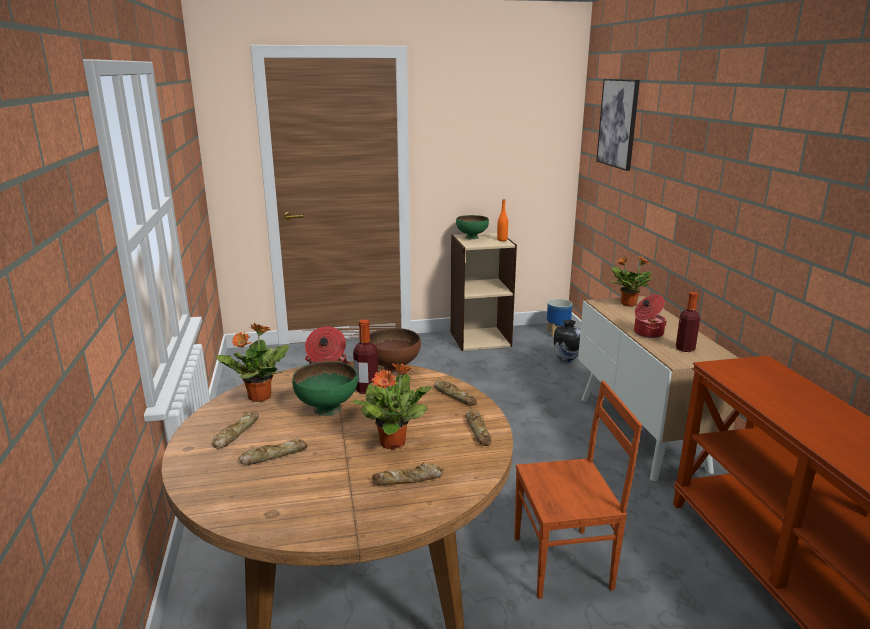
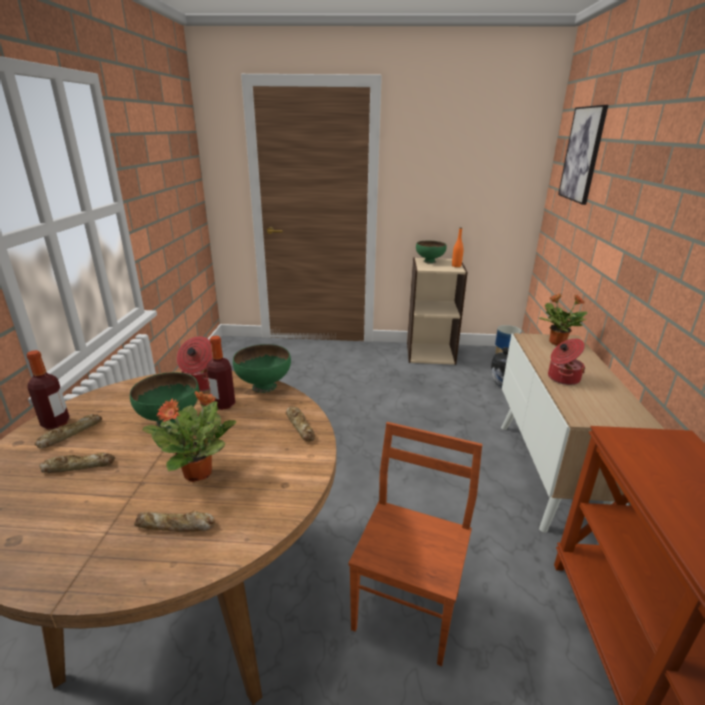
camera: 15 degrees right, 5 degrees up
(258, 397) = (124, 397): potted plant -> none
(393, 369) = (264, 386): brown bowl -> green bowl
(478, 431) = (294, 475): bread -> none
(564, 563) = (408, 609): brown chair -> brown chair turned 75 degrees counterclockwise
(685, 349) = (597, 403): bottle -> bottle (55, 423)

